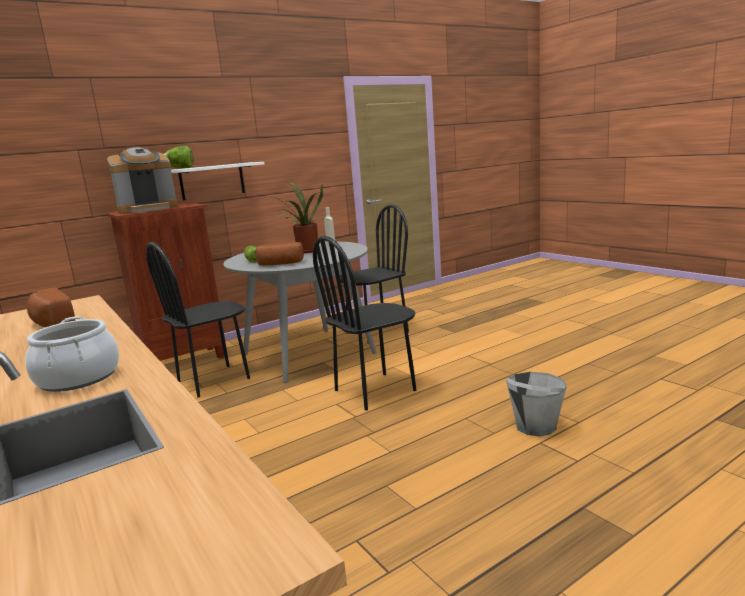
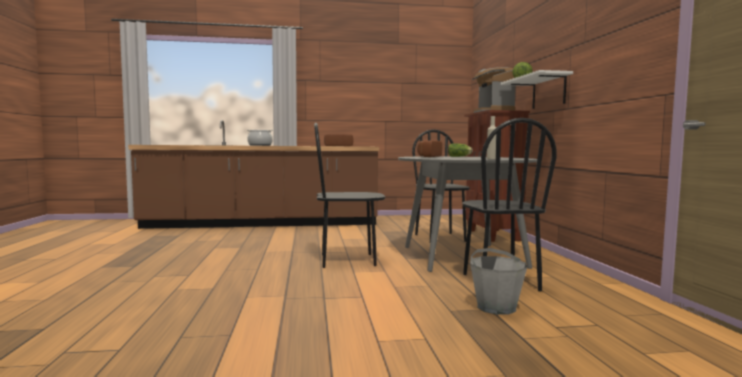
camera: 115 degrees right, 10 degrees down
(305, 251) = (472, 158): potted plant -> none
(375, 390) = (348, 260): black chair -> black chair turned 90 degrees counterclockwise
(535, 426) = (204, 279): grey bucket -> grey bucket (496, 307)

